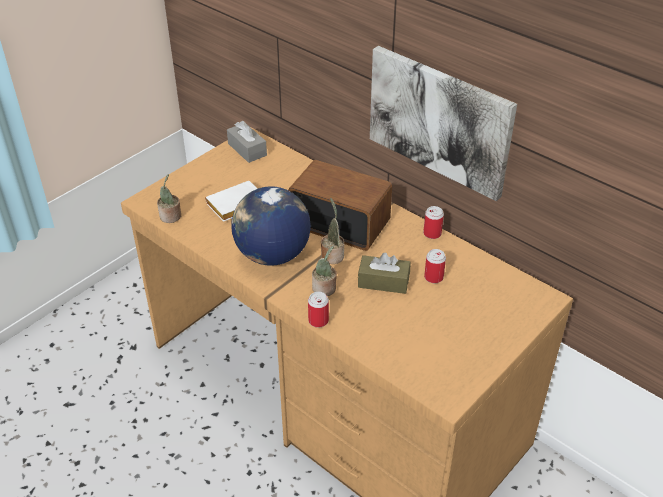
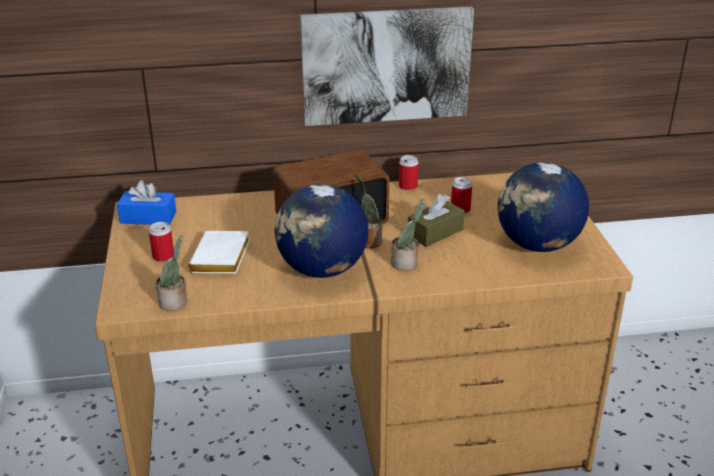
camera: 50 degrees left, 10 degrees down
(247, 149) = (148, 217): grey tissue box -> blue tissue box
(318, 321) = (442, 284): can -> can (163, 256)
(433, 345) = (537, 245): none -> globe

